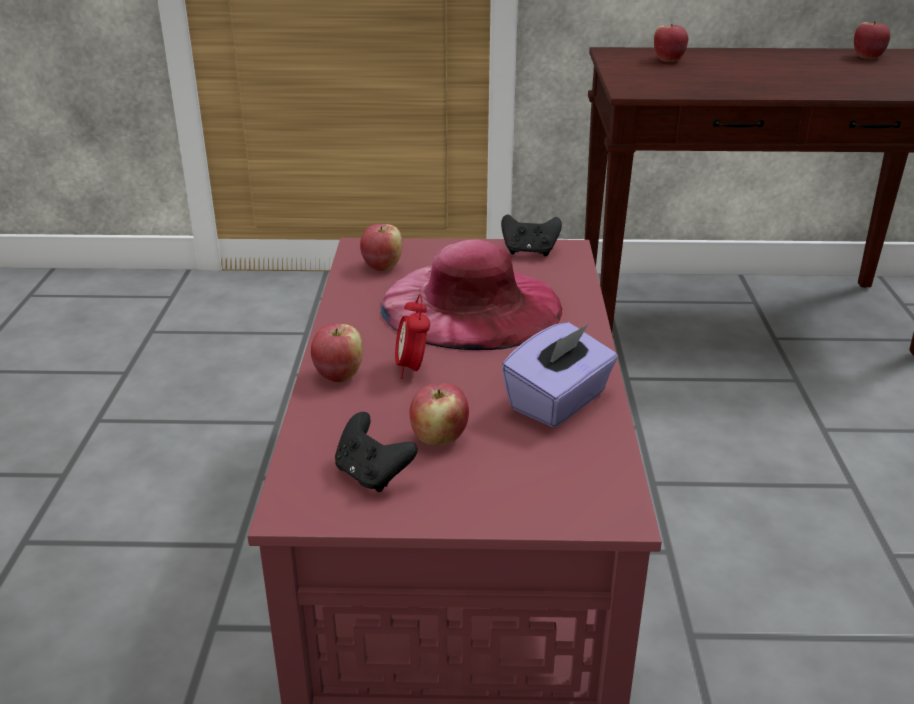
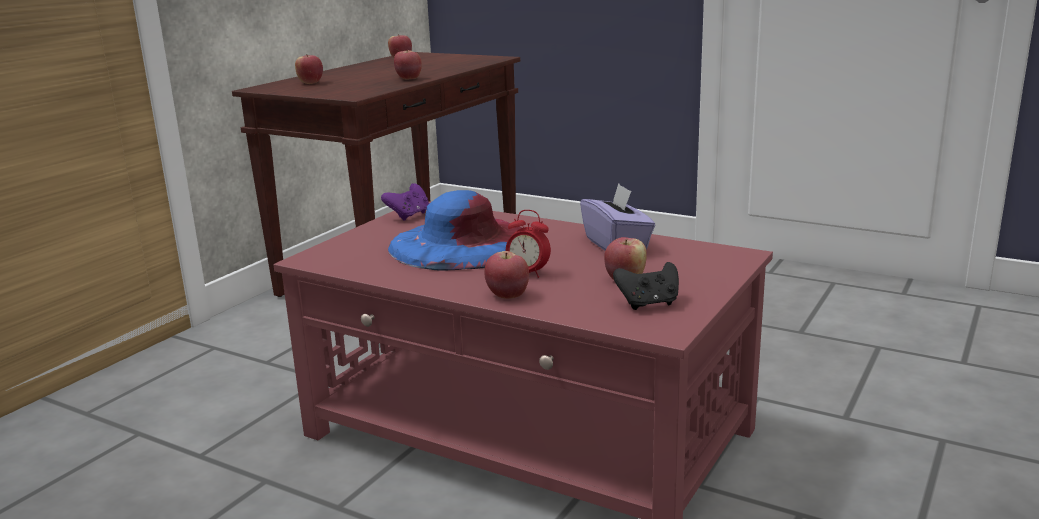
camera: 60 degrees left, 10 degrees down
(382, 267) = (355, 258): apple -> apple (409, 78)
(471, 305) = (462, 243): pink hat -> blue hat
(529, 251) = (409, 216): black game controller -> purple game controller

